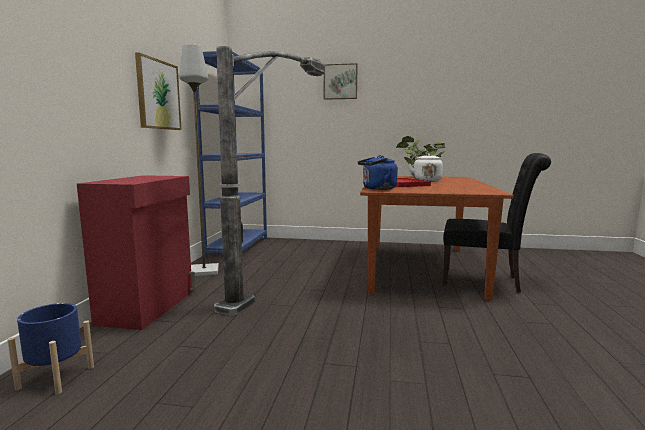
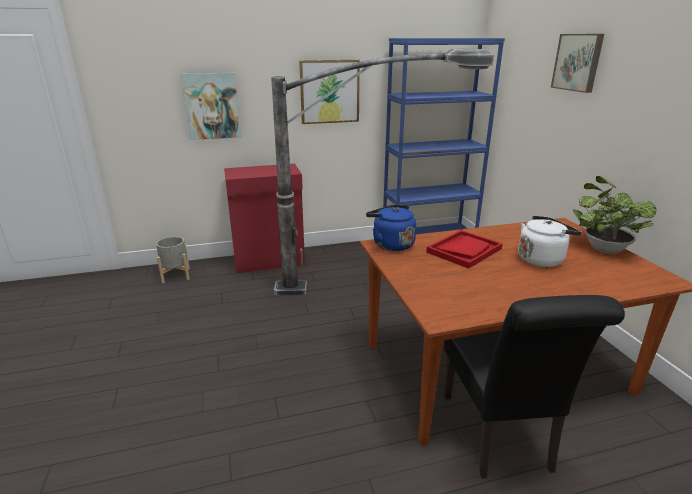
camera: 65 degrees right, 15 degrees up
(53, 88) = (212, 106): none -> picture
(56, 377) = (176, 275): blue planter -> grey planter
(204, 271) = (351, 252): grey floor lamp -> none

